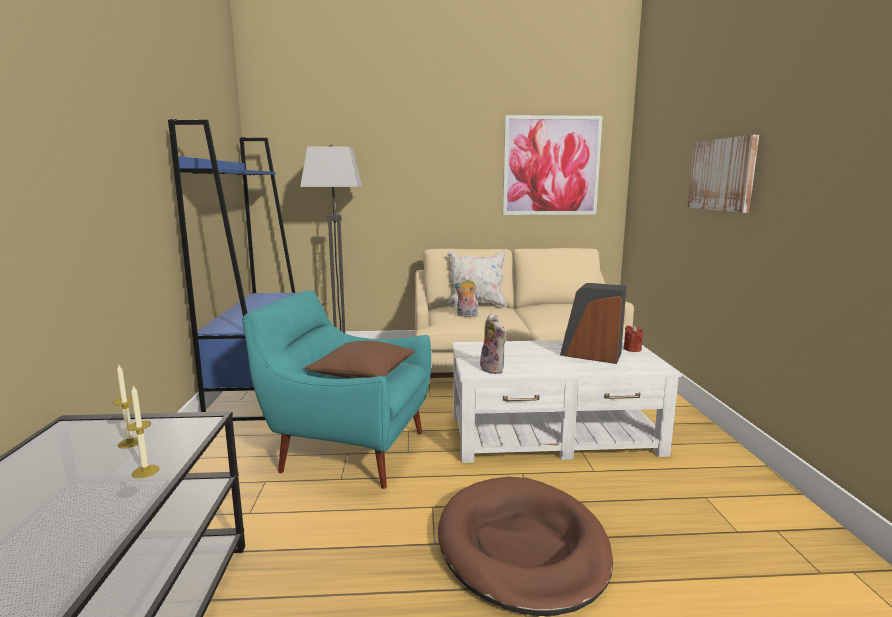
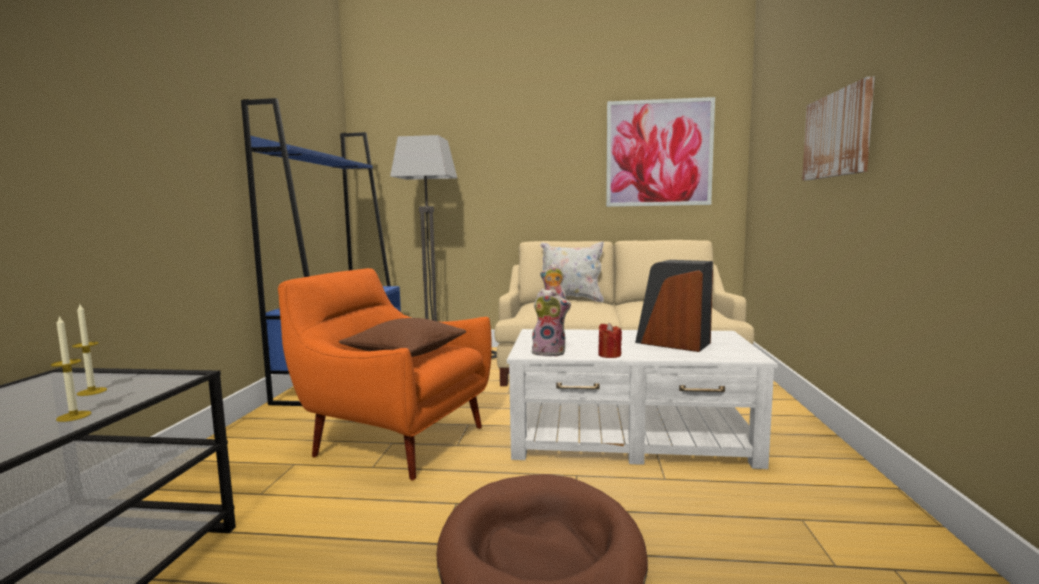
camera: 10 degrees right, 5 degrees down
(347, 450) = (394, 439): turquoise armchair -> orange armchair
(494, 369) = (550, 352): plush toy -> plush toy turned 60 degrees counterclockwise
(632, 349) = (726, 339): red candle -> red candle (609, 355)

